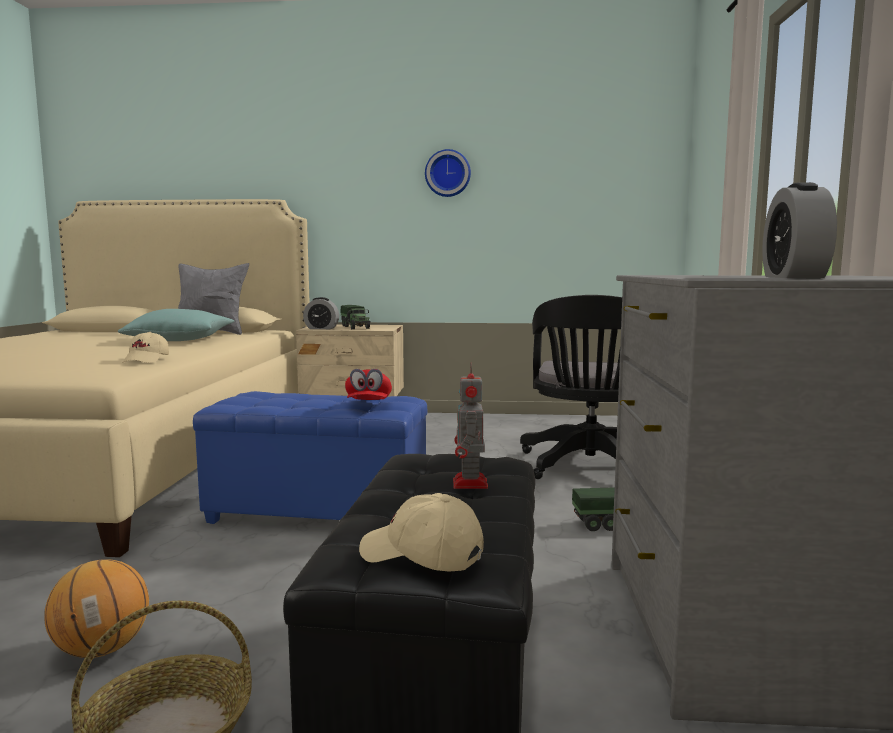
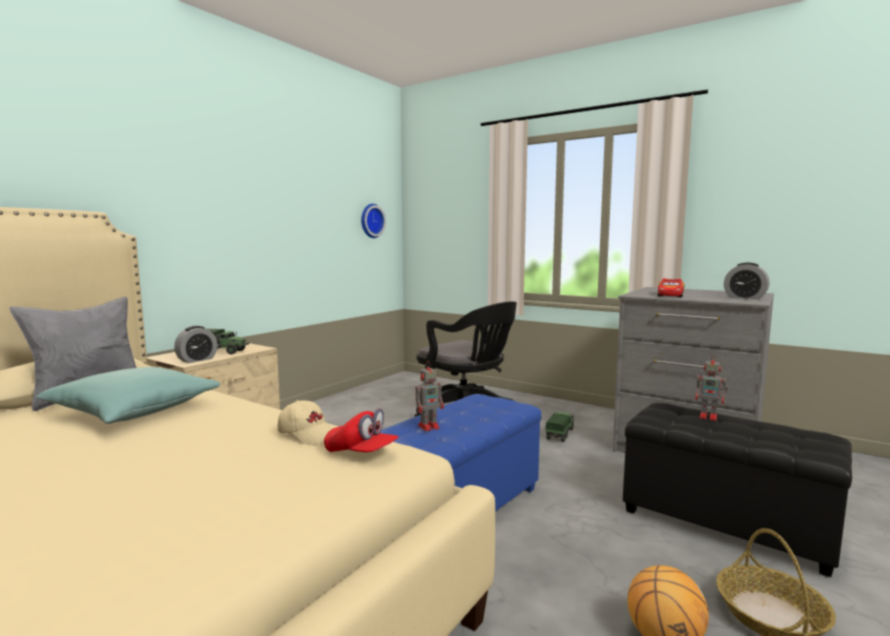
camera: 60 degrees left, 0 degrees up
(273, 397) = (429, 426): none -> toy robot
(368, 405) = (499, 406): red cap -> red cap (361, 453)
(421, 556) = (818, 440): beige cap -> none
(448, 173) = (265, 195): wall clock -> wall clock (371, 221)
(701, 275) = (670, 295): none -> toy car

